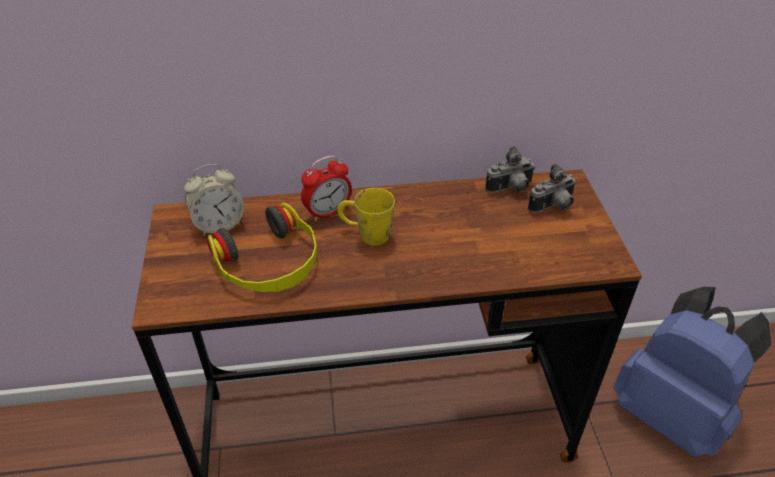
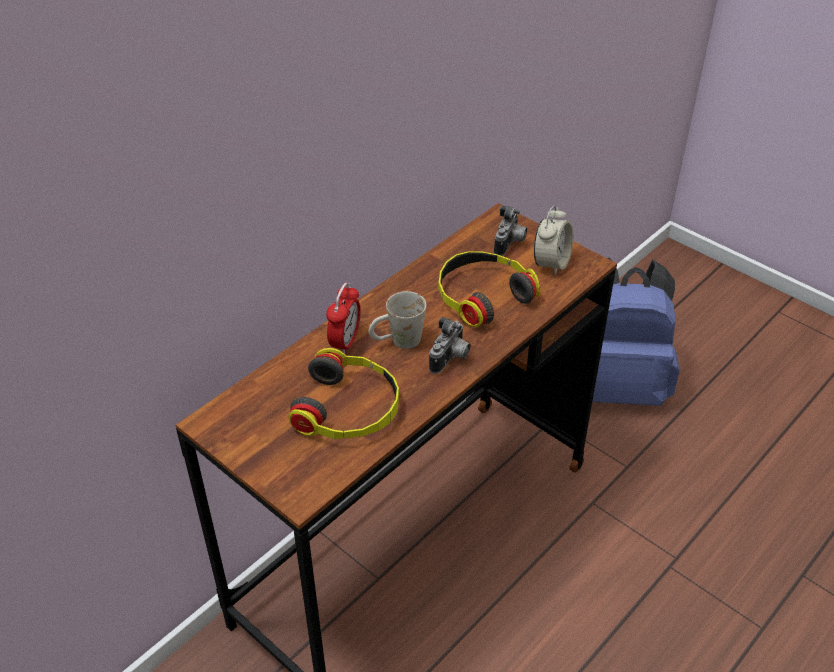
camera: 40 degrees left, 0 degrees up
(219, 224) = (263, 405): alarm clock -> alarm clock (551, 263)
(365, 234) = (397, 342): yellow mug -> white mug
(478, 235) = (482, 295): none -> headphones
(510, 189) = (465, 246): camera -> camera (451, 359)

